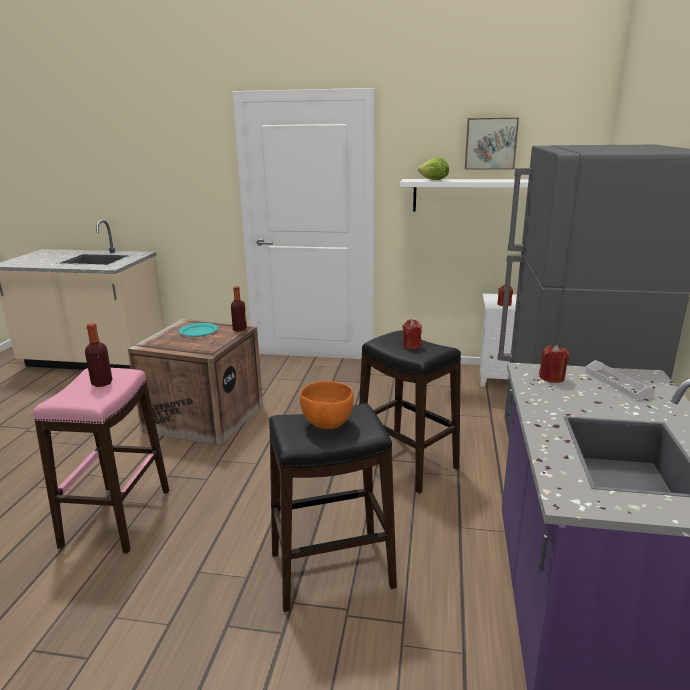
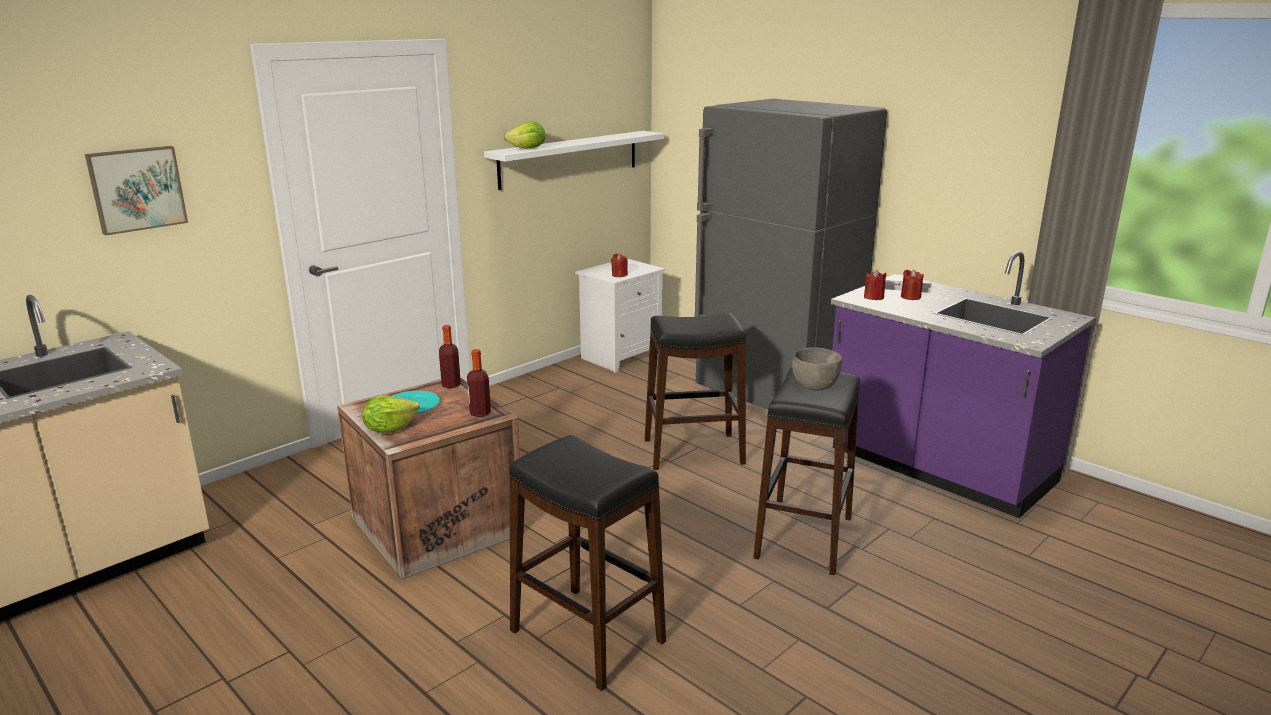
camera: 55 degrees left, 0 degrees up
(102, 383) = (583, 458): bottle -> bottle (480, 413)
(117, 518) = (588, 636): pink stool -> black stool
(161, 338) = (390, 429): none -> lettuce
(326, 423) = (814, 387): orange bowl -> grey bowl
(411, 345) = (699, 322): red candle -> red candle (910, 297)
(490, 143) = (563, 100): picture -> picture (136, 189)

